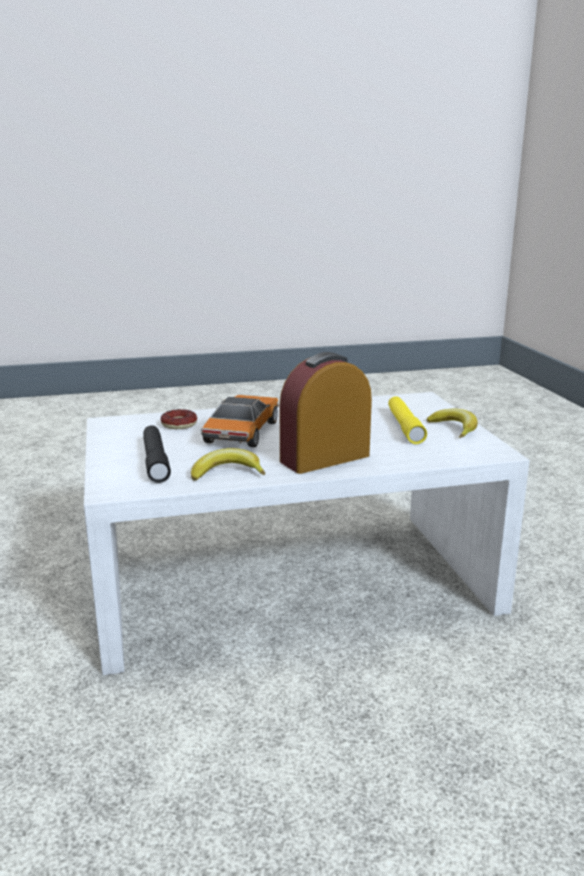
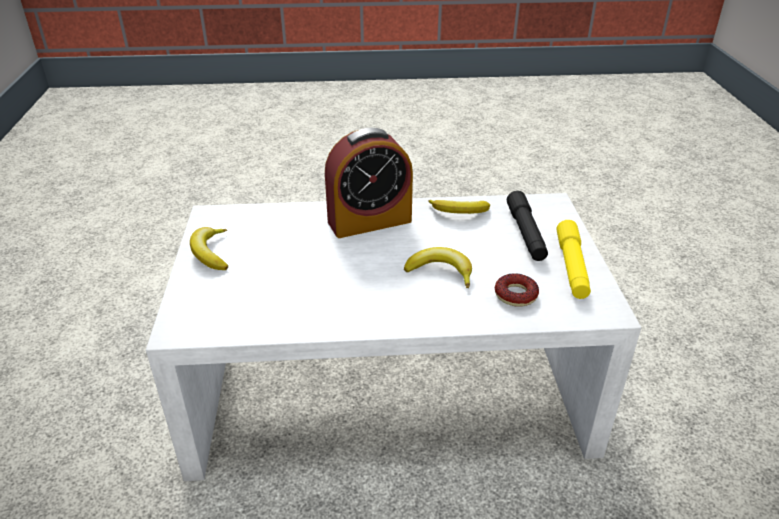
camera: 170 degrees left, 15 degrees up
(242, 431) = (441, 272): toy car -> banana
(404, 427) = (260, 262): yellow flashlight -> yellow flashlight (572, 266)

